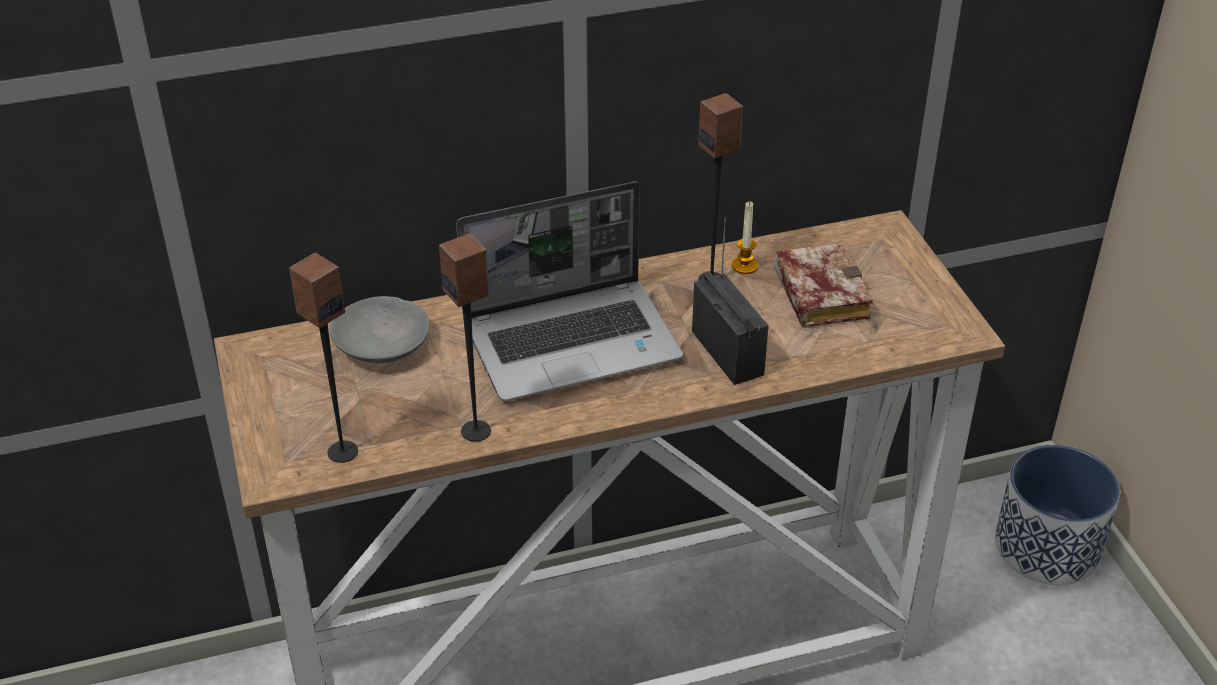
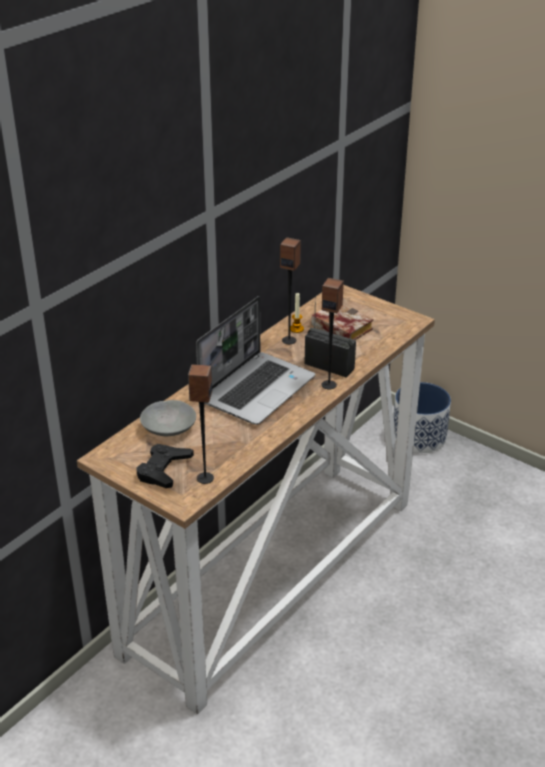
camera: 35 degrees left, 5 degrees down
(303, 410) = (163, 470): none -> black game controller
(476, 431) = (257, 442): speaker -> speaker (329, 384)

